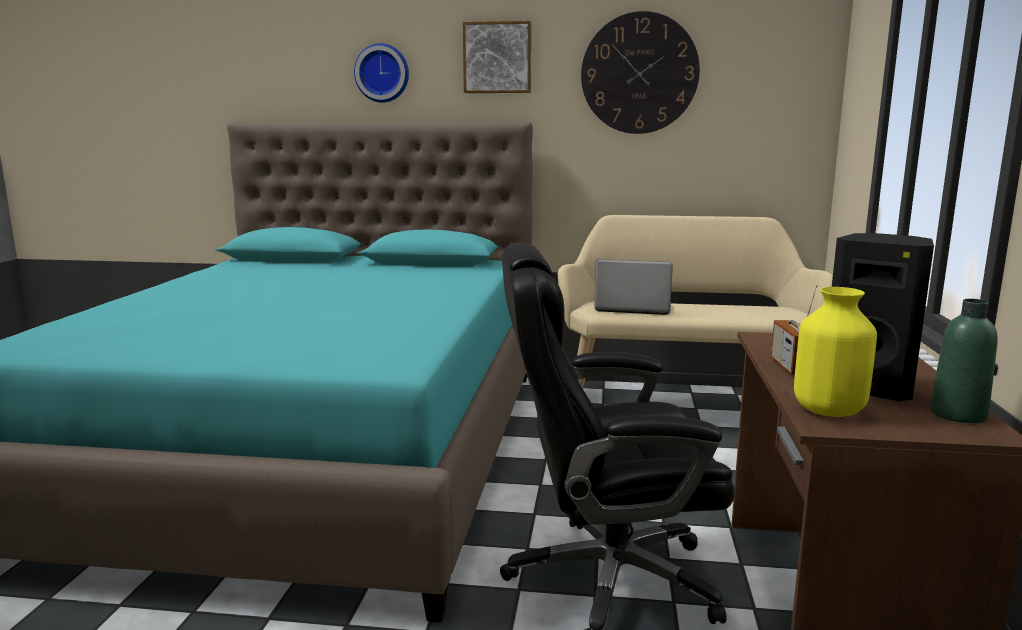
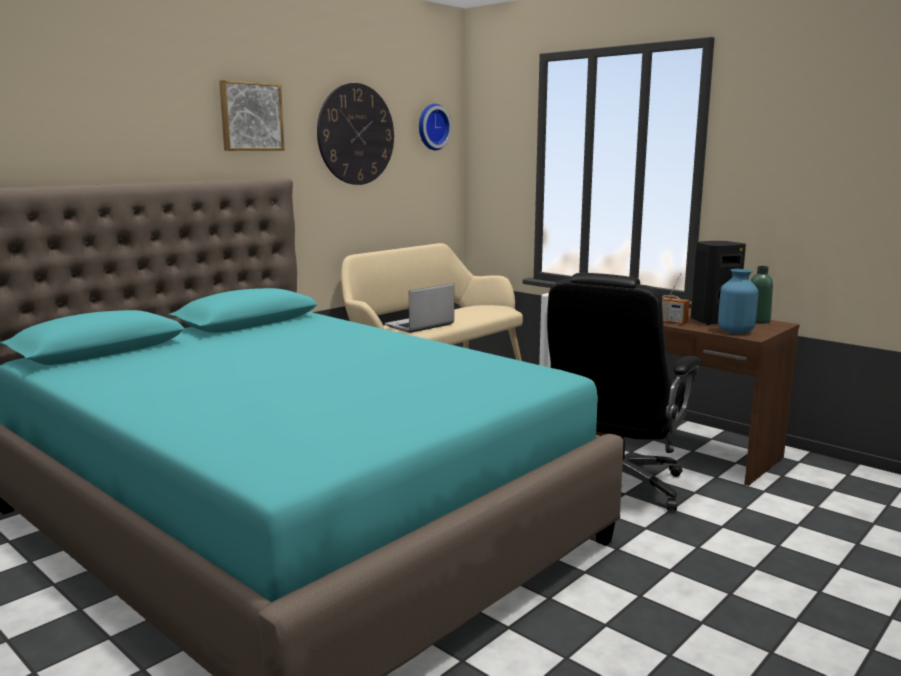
camera: 55 degrees left, 0 degrees up
(383, 73) = (140, 128): wall clock -> wall clock (432, 127)
(829, 410) = (735, 331): yellow vase -> blue vase

